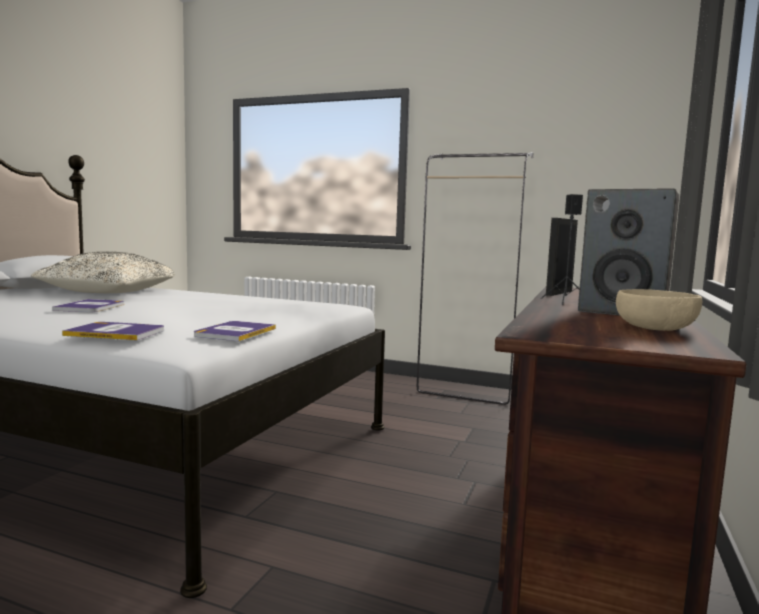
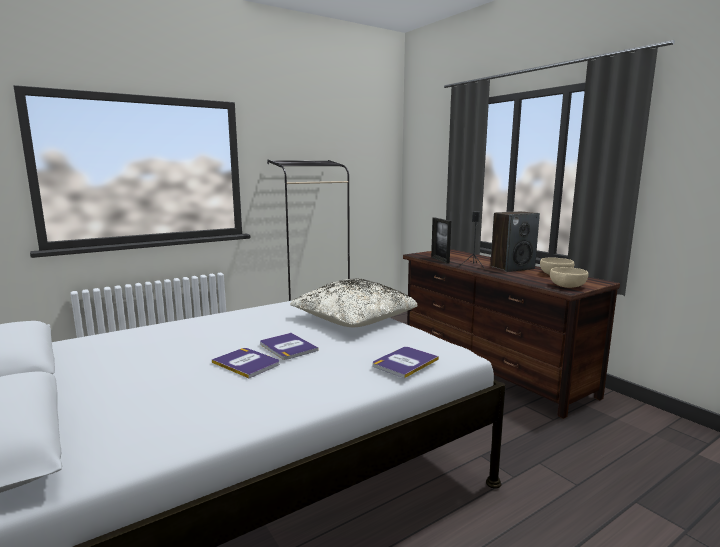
camera: 55 degrees left, 5 degrees up
(110, 291) = (117, 349): beige pillow -> beige pillow (354, 318)
(235, 332) = (418, 335): book -> book (288, 347)
(570, 334) = (568, 286): none -> beige bowl

